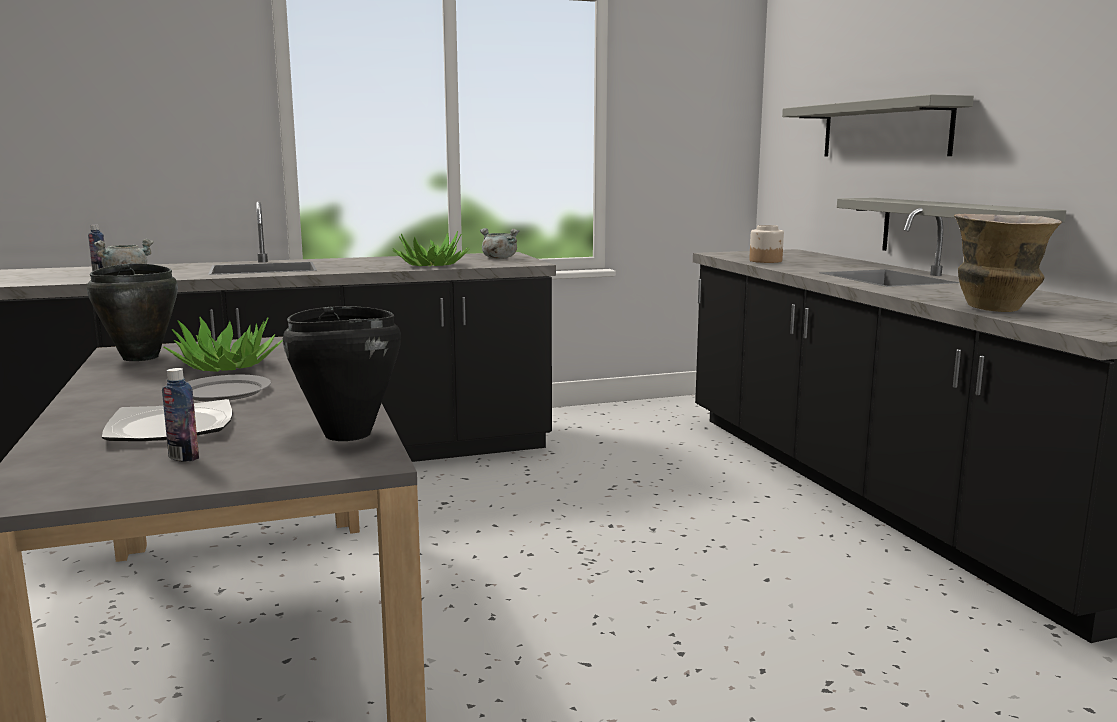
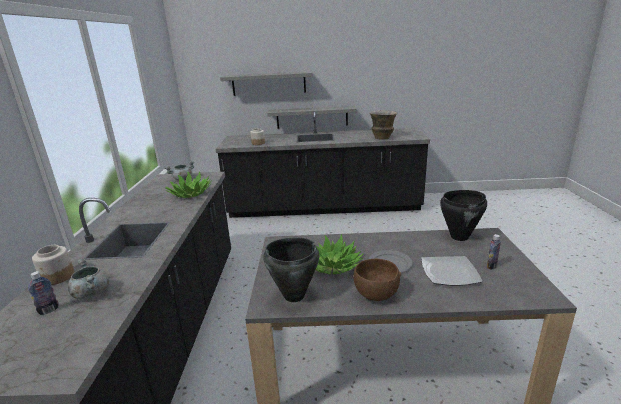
camera: 70 degrees left, 10 degrees up
(119, 389) = (376, 294): none -> brown bowl
(170, 265) = (58, 277): none -> jar

